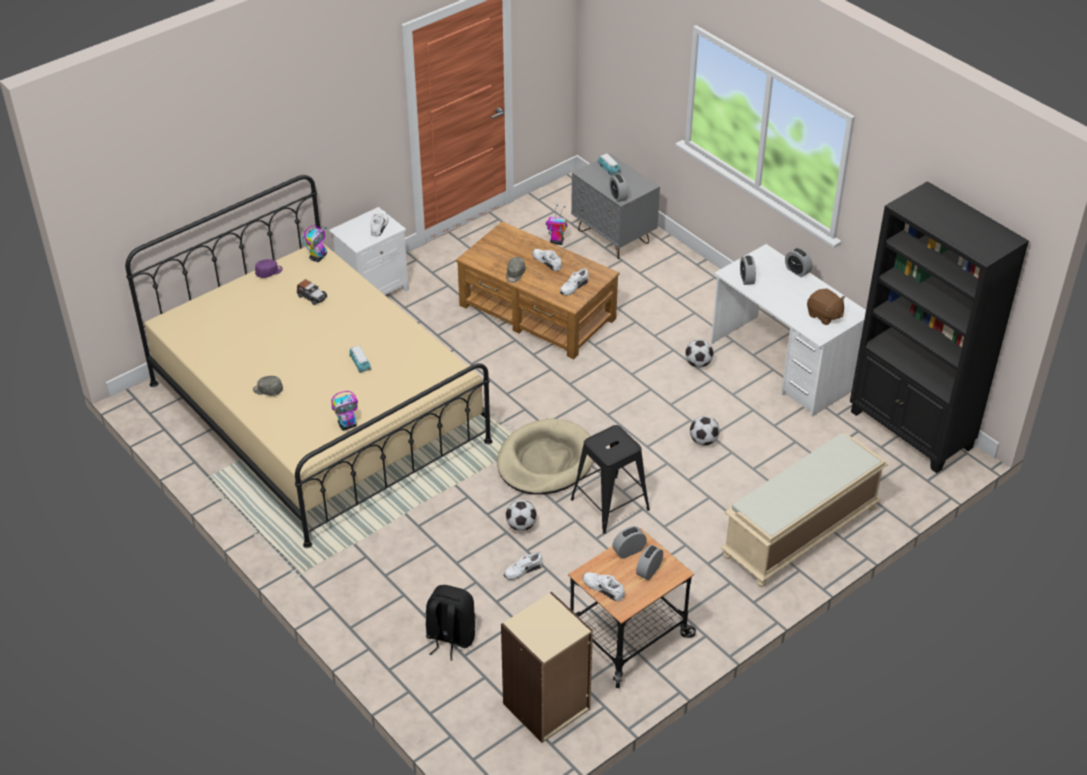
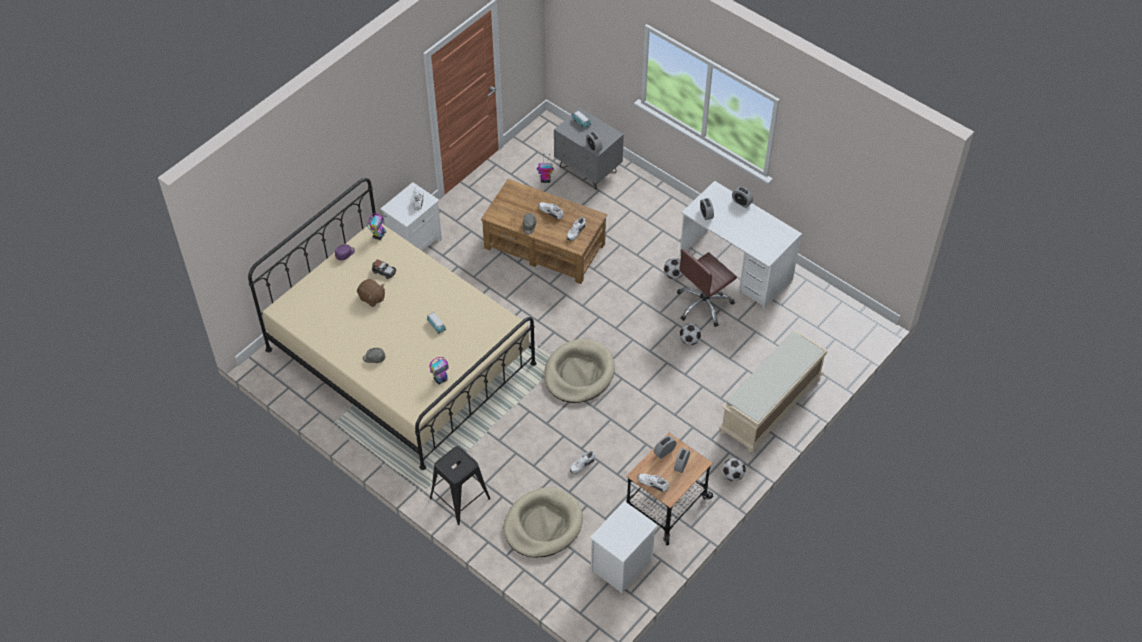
camera: 10 degrees left, 10 degrees up
(450, 638) = (543, 525): black backpack -> beige dog bed
(521, 526) = (573, 429): football -> football (733, 475)
(547, 707) = (622, 566): beige bookcase -> white nightstand
(610, 504) = (632, 402): black stool -> black stool (460, 498)
(731, 402) = (704, 305): none -> brown office chair
(824, 315) = (767, 239): brown plush toy -> brown plush toy (372, 298)
(911, 431) = (835, 311): black bookcase -> none

